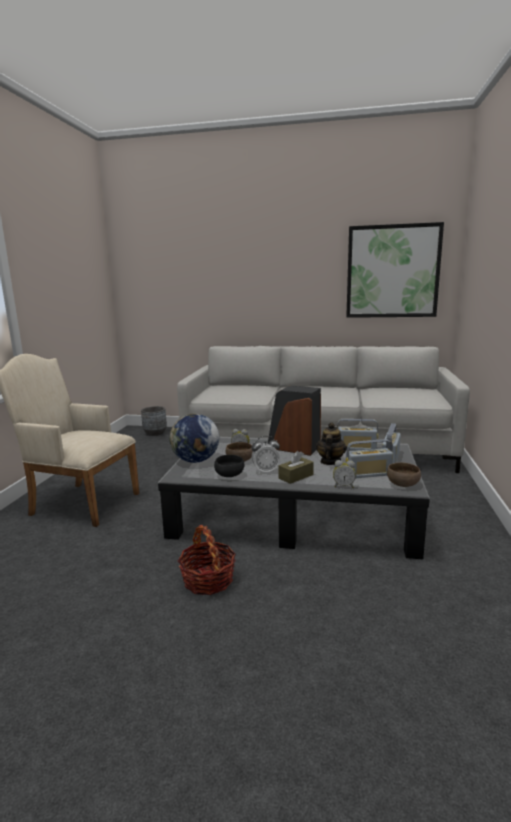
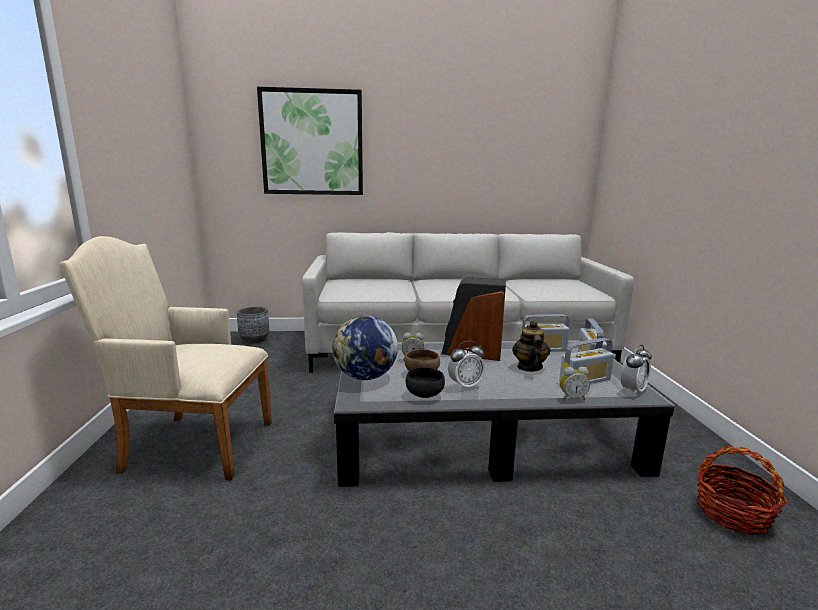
camera: 15 degrees left, 0 degrees up
(208, 580) = (431, 544): basket -> basket (732, 514)
(296, 476) = (506, 390): brown tissue box -> none
(392, 271) = (531, 153): picture -> picture (312, 143)
(403, 484) = (632, 390): brown bowl -> alarm clock

